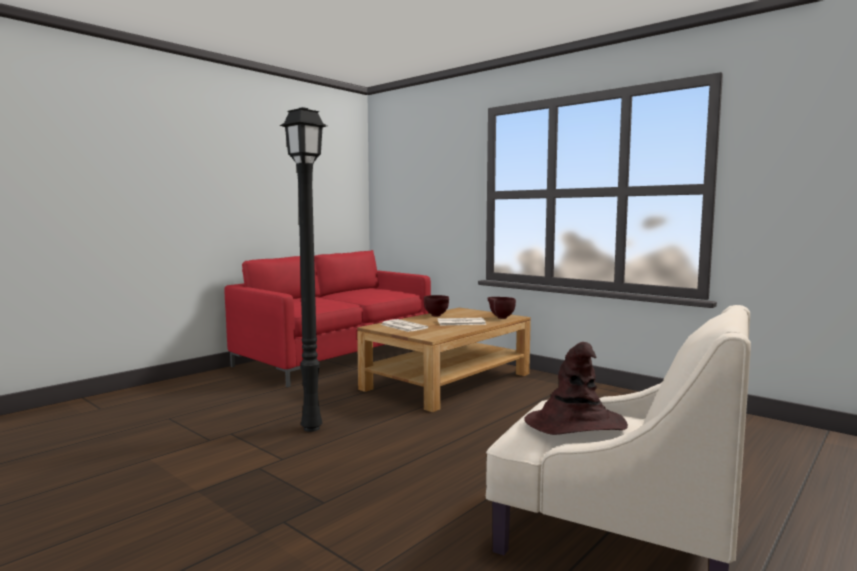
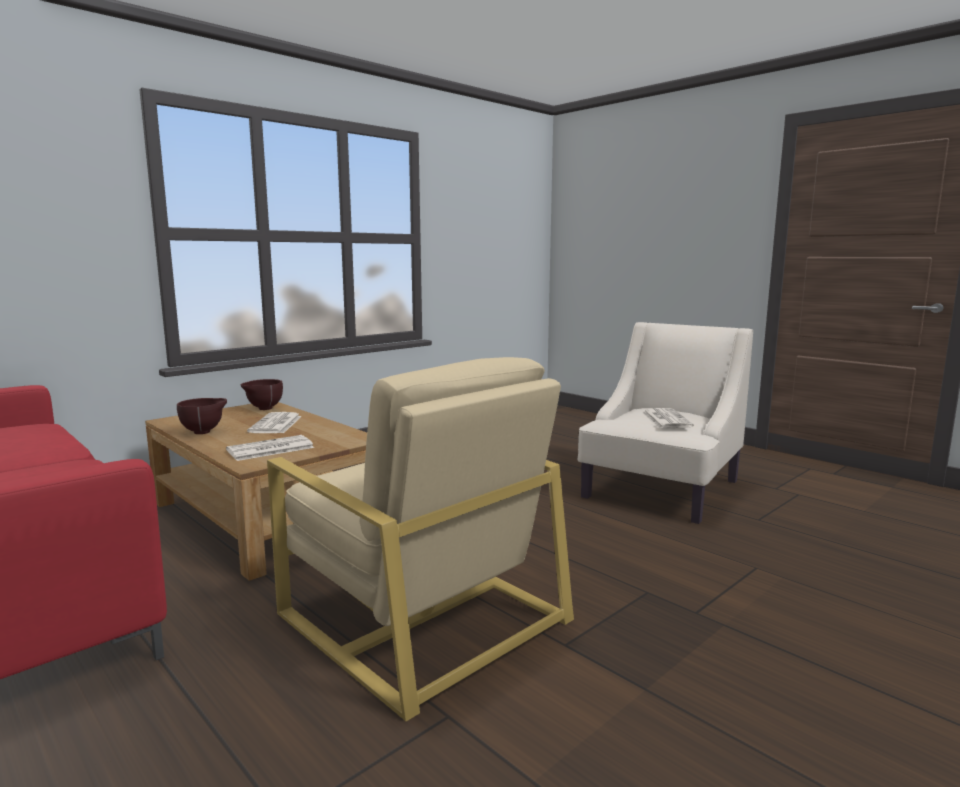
camera: 85 degrees left, 5 degrees up
(309, 428) = (421, 615): black floor lamp -> beige armchair
(575, 424) = (665, 419): brown hat -> newspaper

